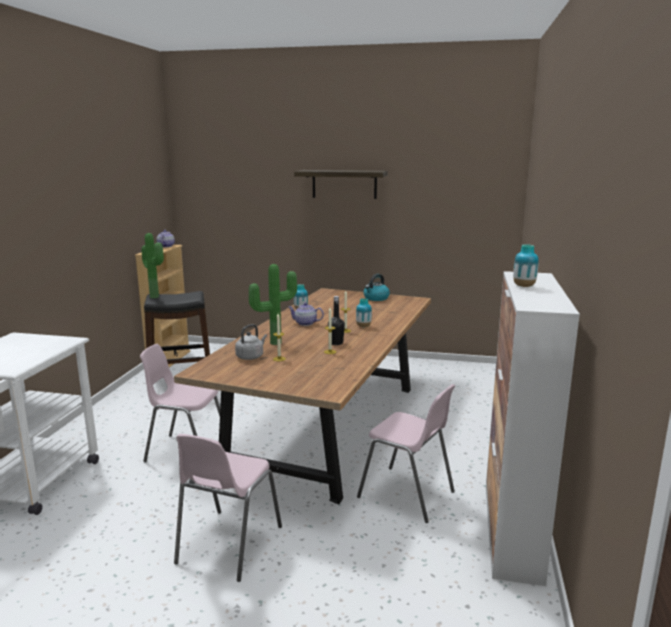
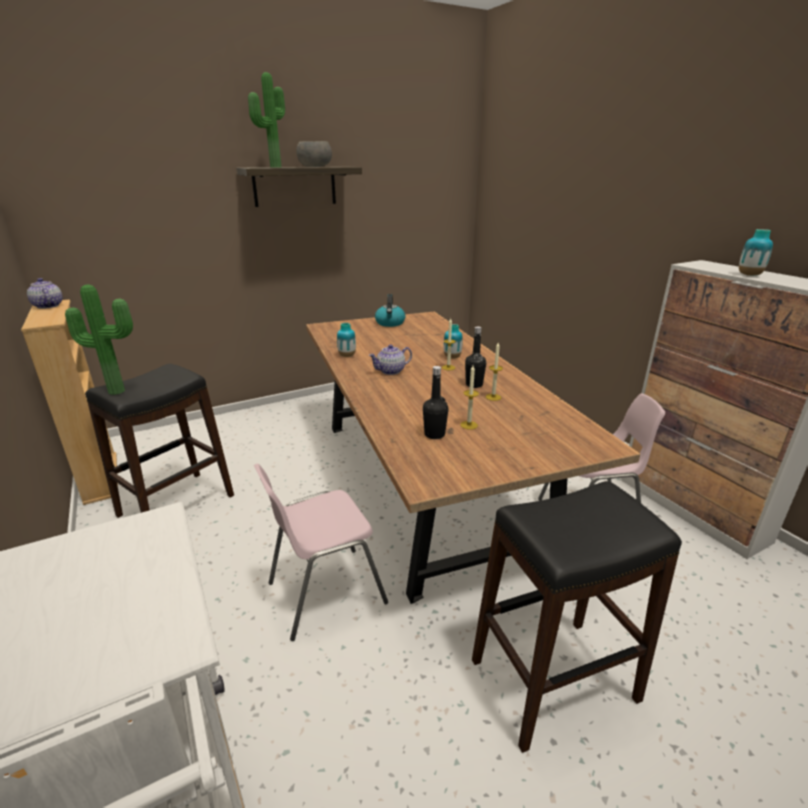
camera: 40 degrees left, 10 degrees up
(228, 545) = (553, 681): pink chair -> black stool
(251, 356) = (434, 434): grey kettle -> black bottle
(274, 342) = (415, 405): potted plant -> potted plant (273, 167)
(353, 170) = (314, 166): none -> grey bowl

